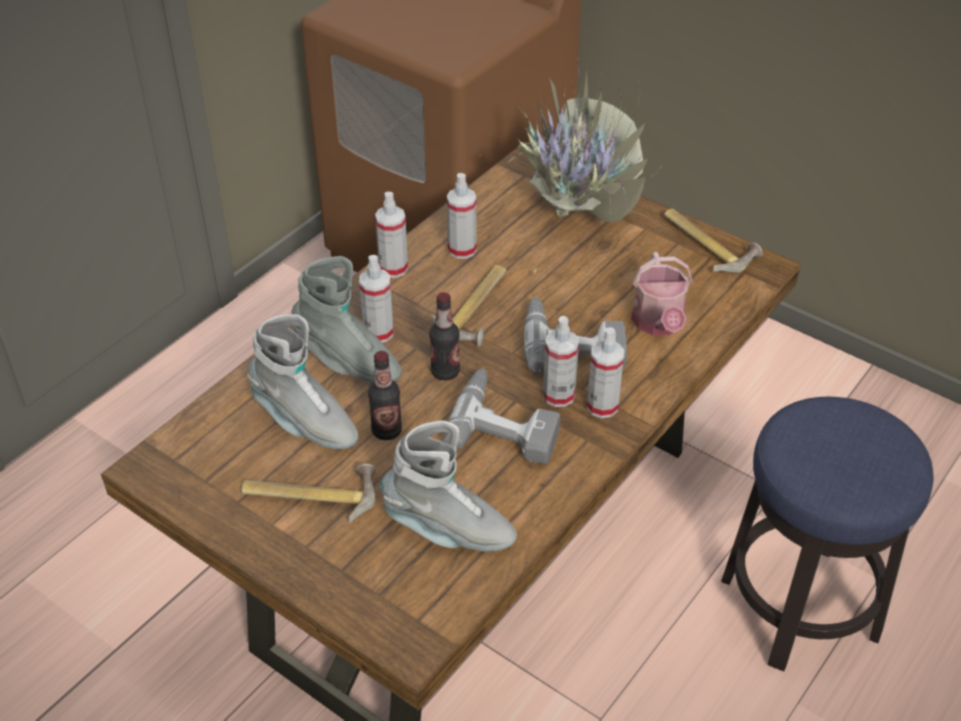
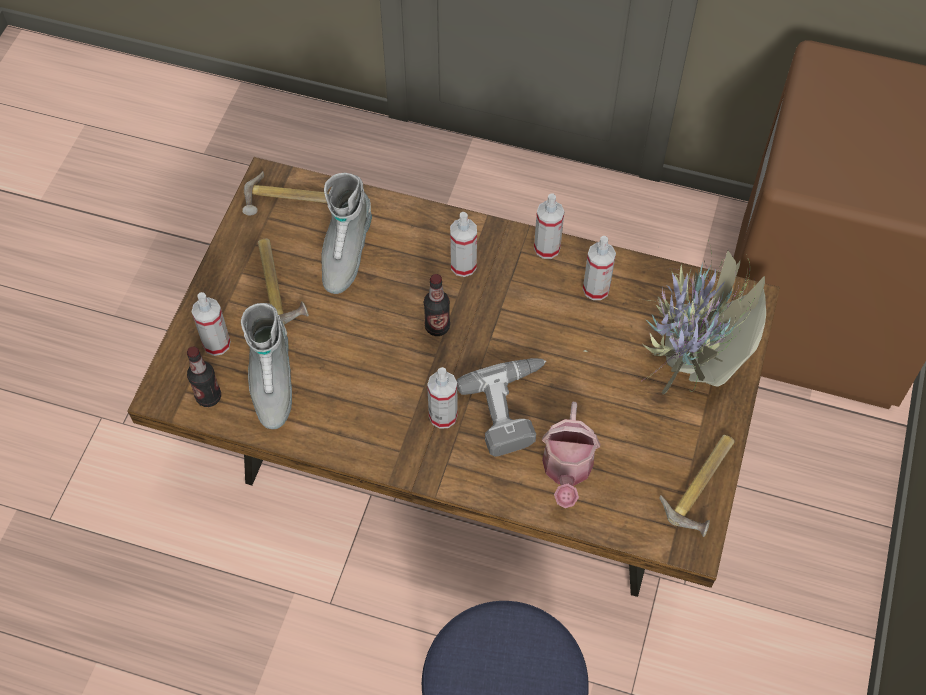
camera: 70 degrees right, 15 degrees up
(347, 362) = (420, 257): grey boot -> none
(386, 431) = (357, 309): bottle -> bottle (208, 397)
(479, 309) = (523, 326): hammer -> hammer (292, 202)
(506, 424) = (395, 388): power drill -> none
(602, 406) = (443, 452): spray bottle -> spray bottle (216, 344)
(659, 324) = (567, 470): watering can -> watering can turned 60 degrees counterclockwise

